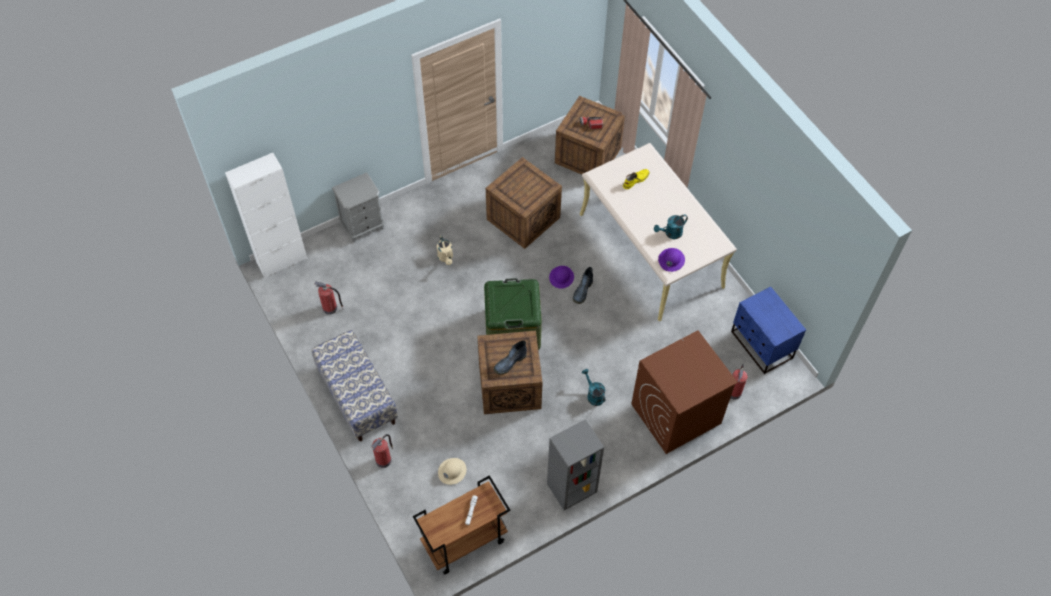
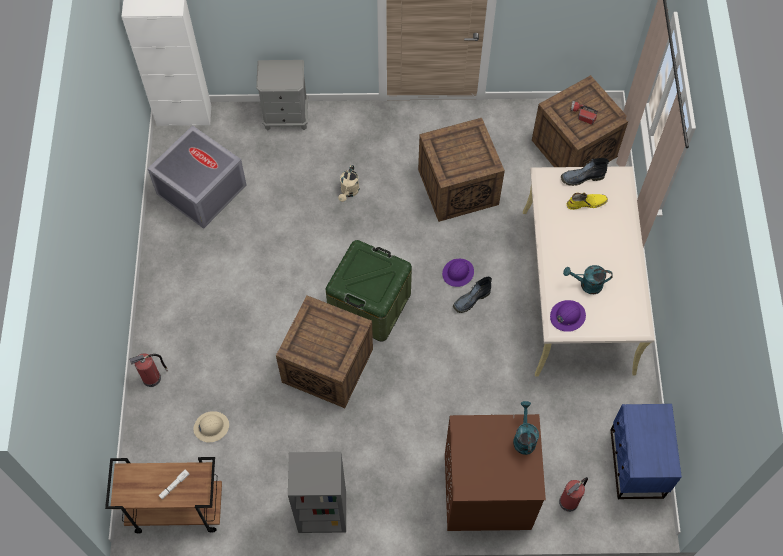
camera: 30 degrees right, 5 degrees up
(330, 308) = (200, 190): fire extinguisher -> grey storage box
(357, 396) = (168, 297): bench -> none
(509, 363) = (321, 343): boot -> boot (581, 178)
(593, 395) = (410, 422): turquoise watering can -> turquoise watering can (524, 437)

